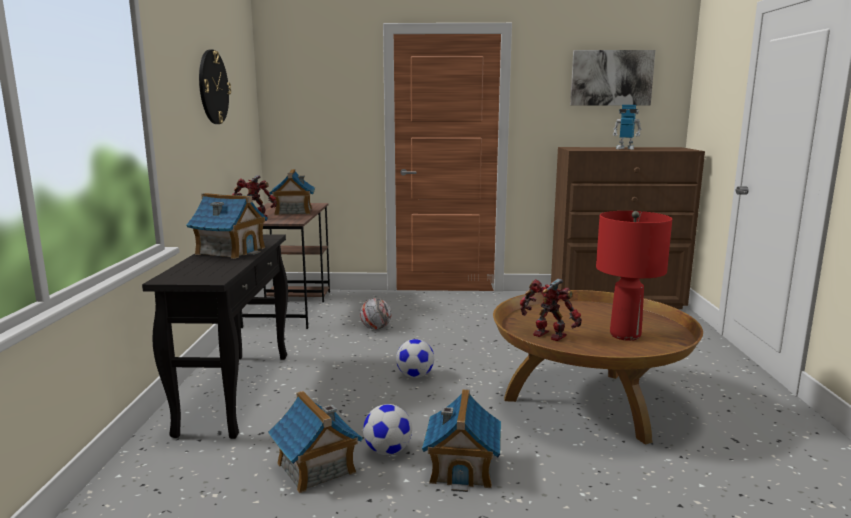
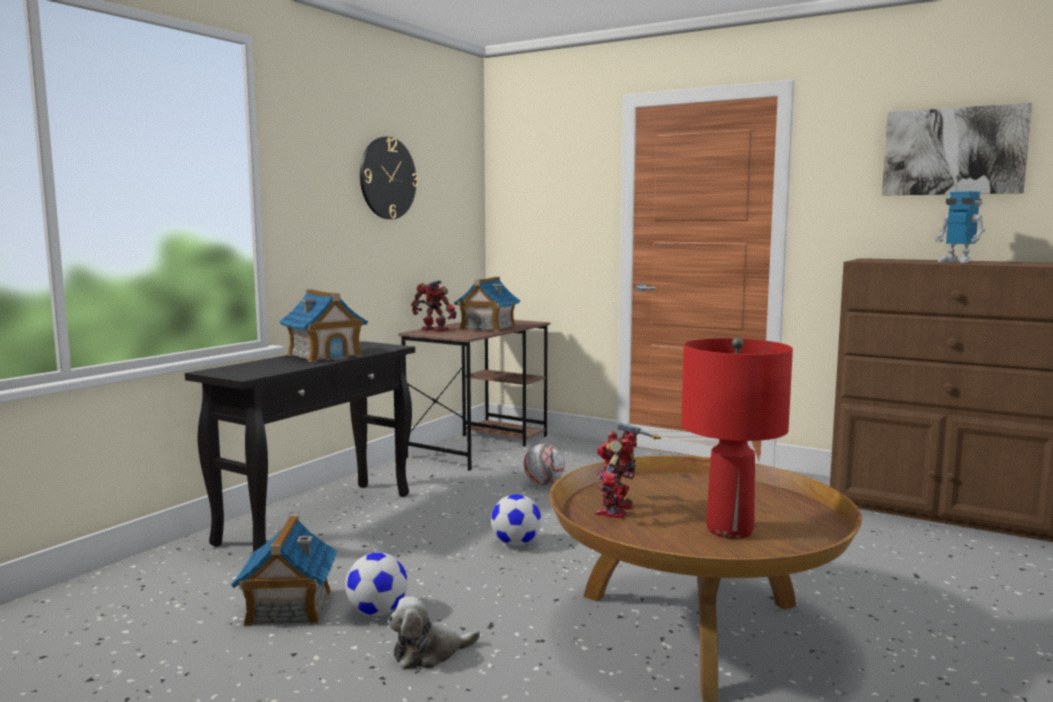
camera: 30 degrees right, 5 degrees down
(462, 468) = (429, 654): toy house -> plush toy
(548, 336) = (618, 510): toy robot -> toy robot turned 135 degrees counterclockwise

